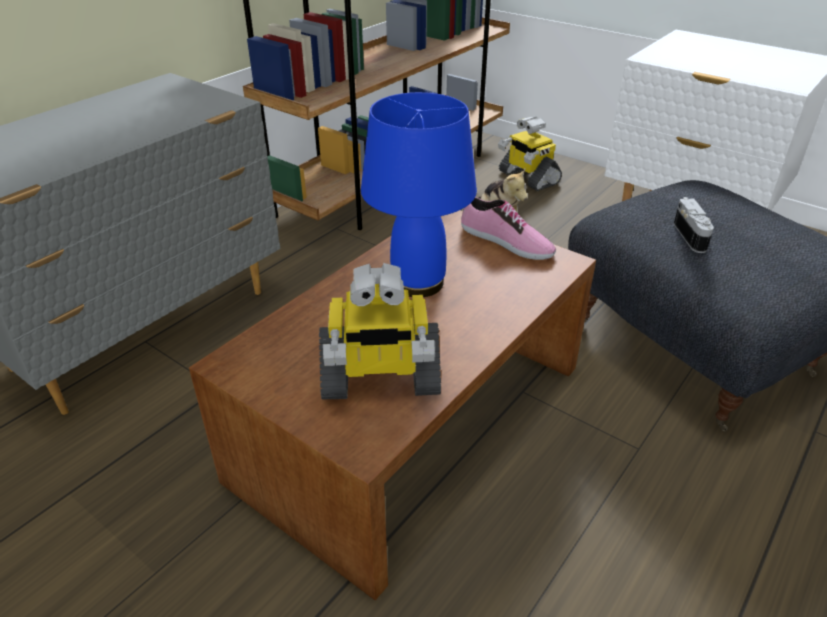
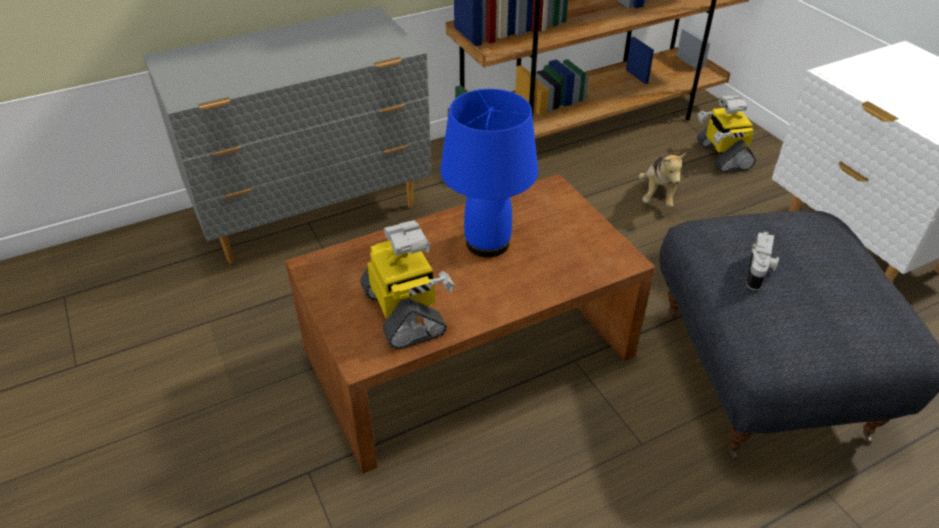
camera: 25 degrees right, 5 degrees up
(380, 378) = (405, 312): toy robot -> toy robot turned 135 degrees counterclockwise
(506, 242) = (587, 227): shoe -> none

